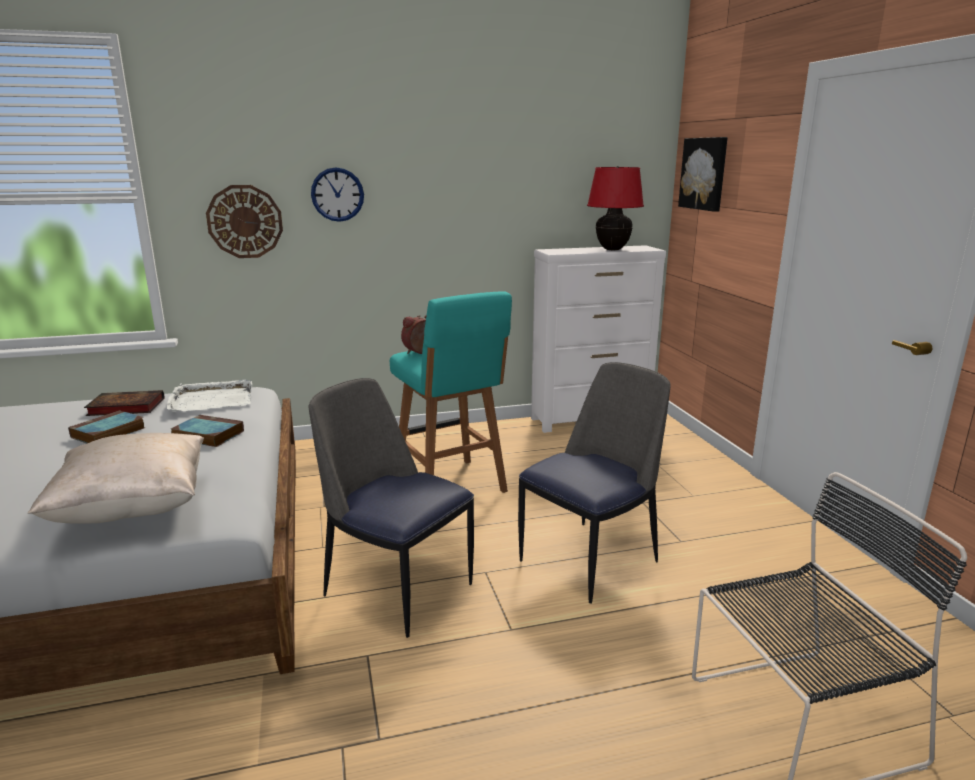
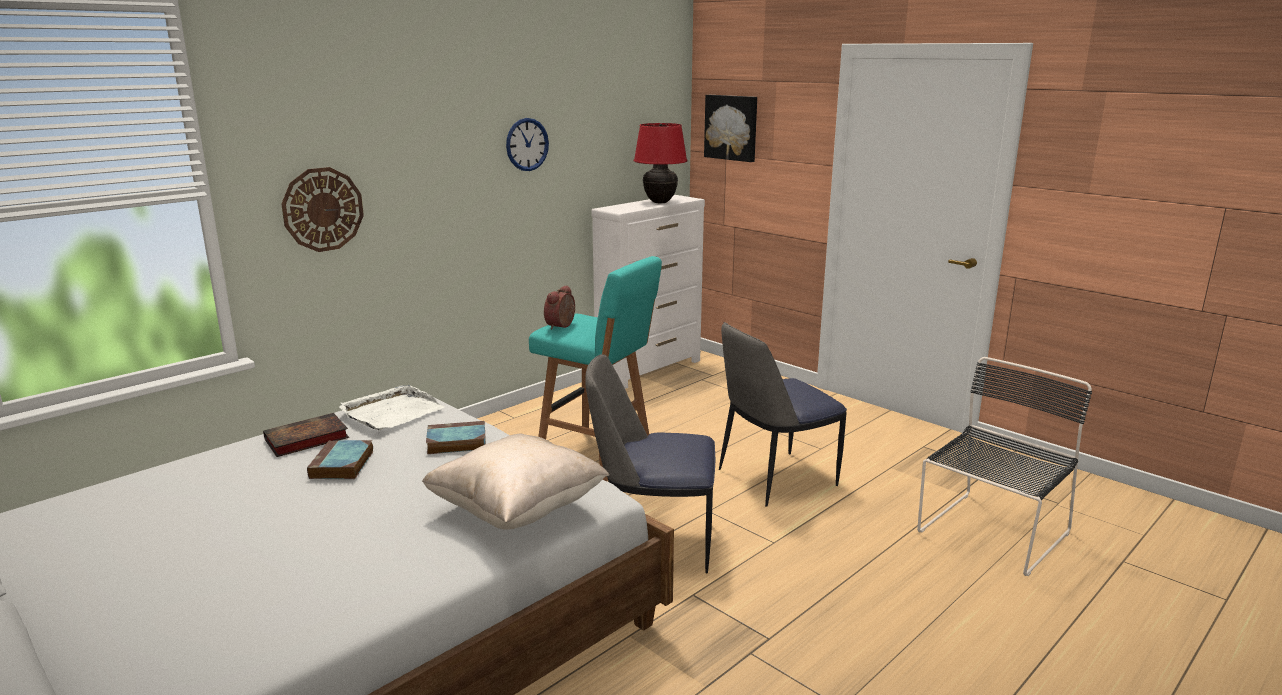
camera: 30 degrees left, 0 degrees up
(337, 194) = (415, 170): wall clock -> wall clock (527, 144)
(591, 559) = (774, 478): chair -> chair turned 135 degrees counterclockwise

